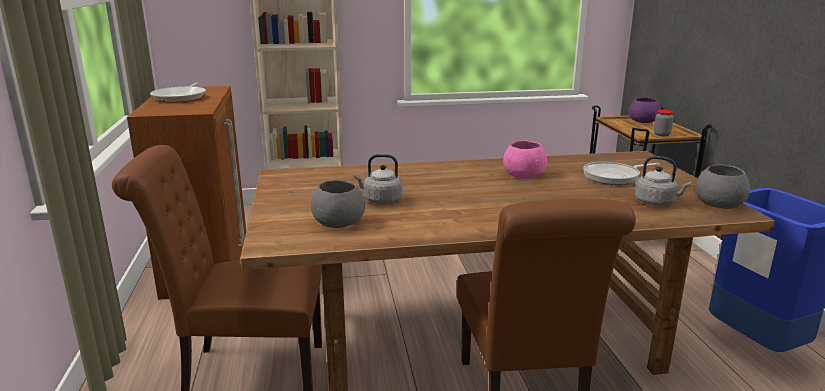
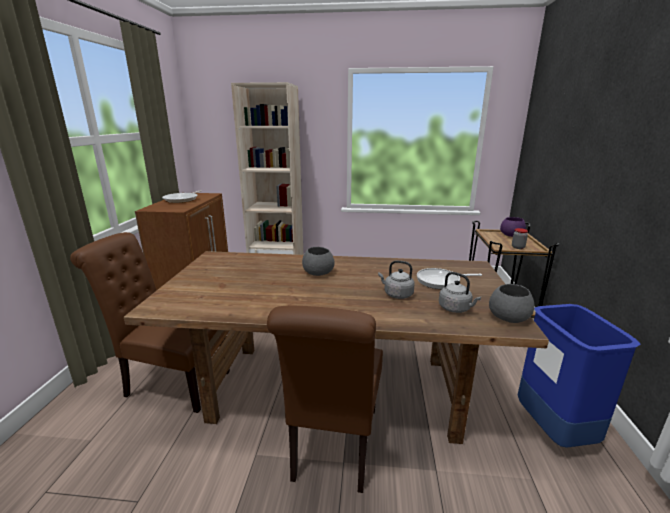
camera: 15 degrees right, 0 degrees up
(337, 222) = (209, 297): grey bowl -> grey bowl (318, 272)
(380, 200) = (254, 282): grey kettle -> grey kettle (396, 294)
(523, 175) = (372, 273): pink bowl -> none

